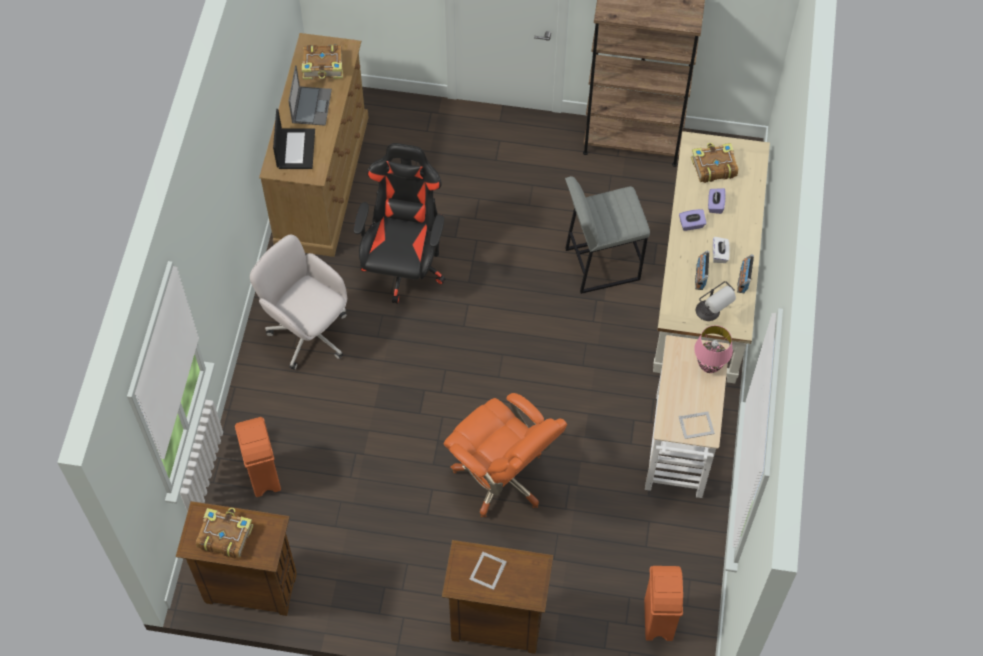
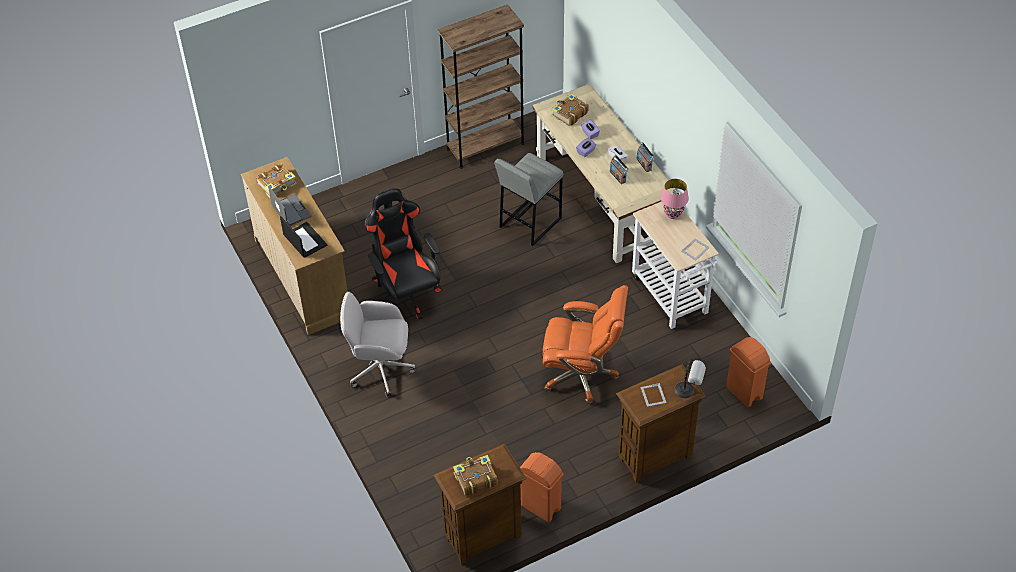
camera: 35 degrees left, 10 degrees down
(263, 476) = (429, 469): orange trash can -> orange trash can (541, 507)
(711, 314) = (643, 191): table lamp -> table lamp (689, 390)

